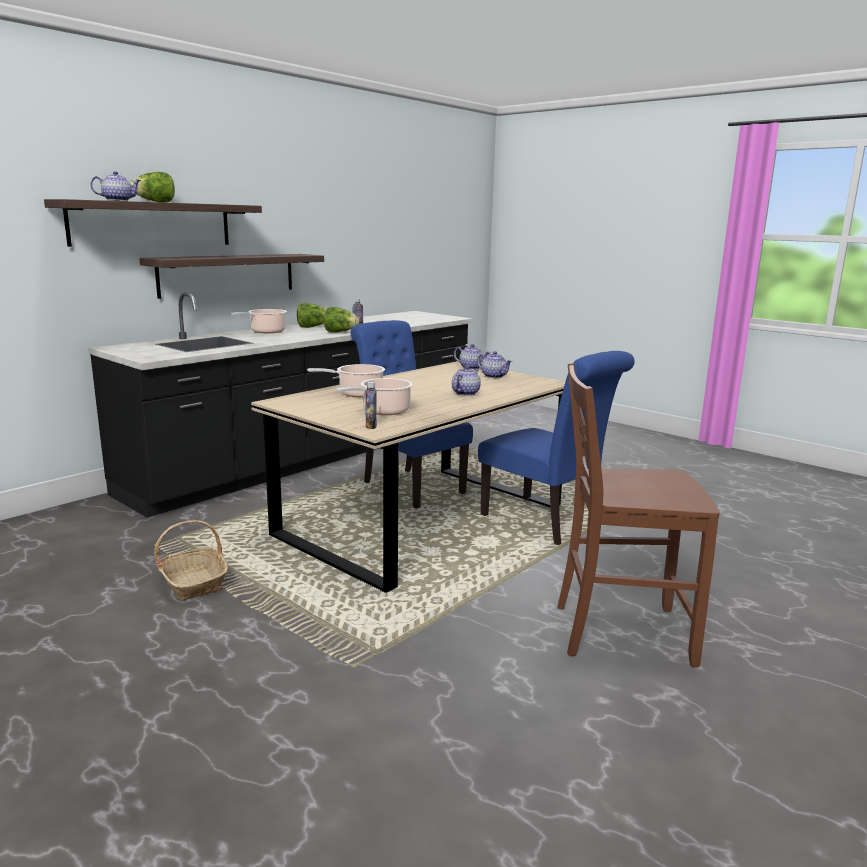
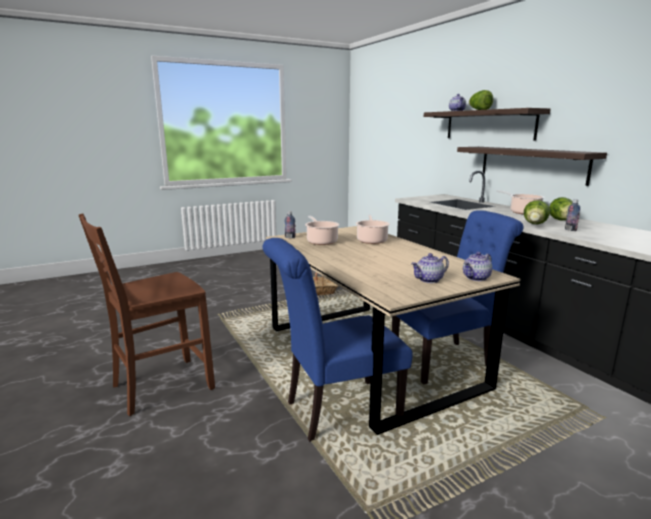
camera: 110 degrees right, 0 degrees up
(465, 393) = (359, 262): teapot -> none
(619, 632) = (160, 386): brown chair -> brown chair turned 150 degrees counterclockwise

